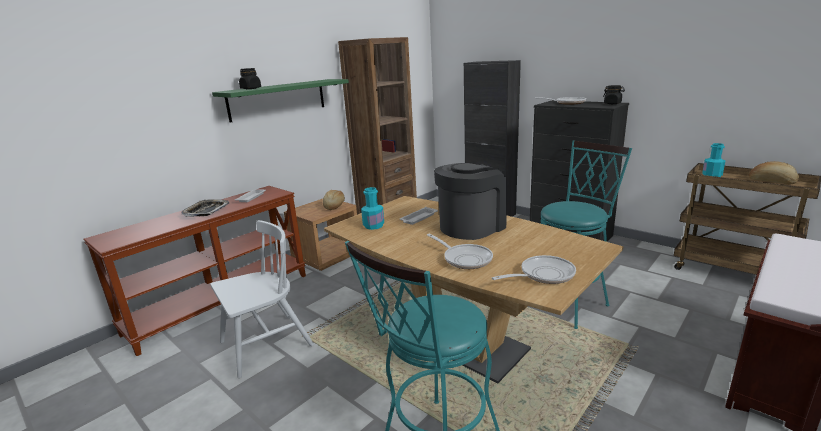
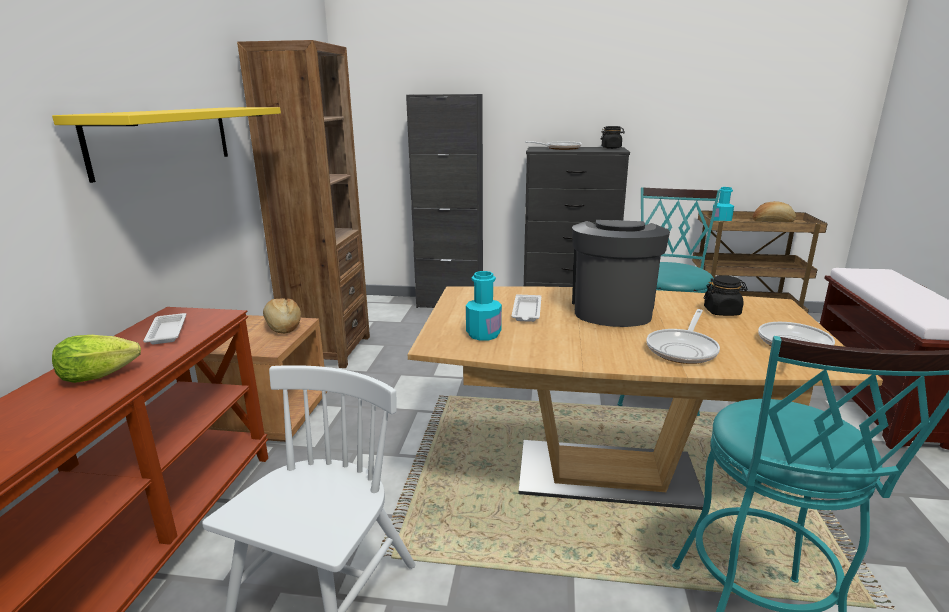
camera: 35 degrees left, 0 degrees up
(206, 211) = (97, 376): tray -> lettuce
(251, 88) = (139, 112): black jar -> black jar (722, 312)
(278, 99) = (164, 139): green shelf -> yellow shelf
(464, 259) = (683, 349): frying pan -> frying pan turned 105 degrees clockwise

